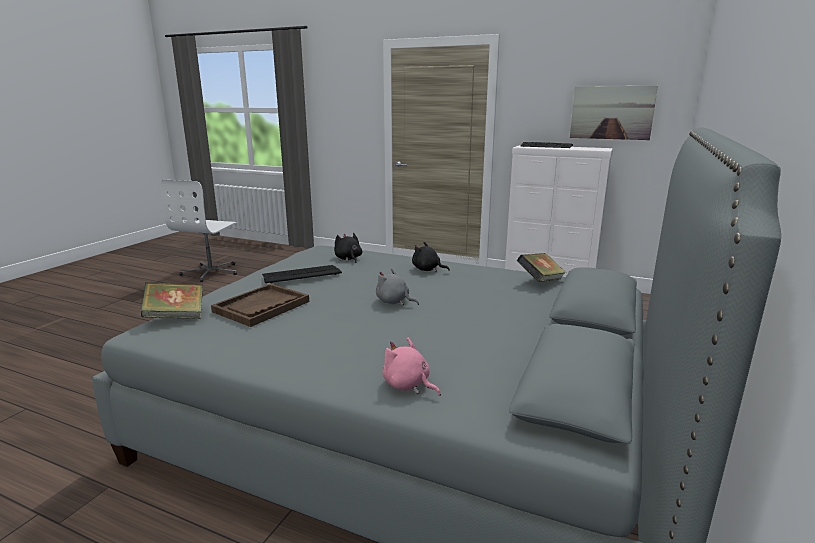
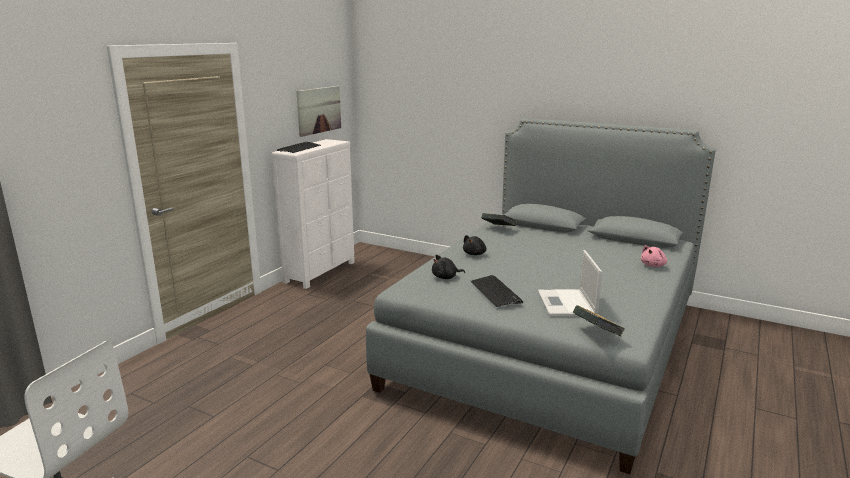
camera: 85 degrees left, 0 degrees up
(261, 307) = (567, 304): brown tray -> laptop
(394, 302) = (546, 264): grey plush toy -> none

